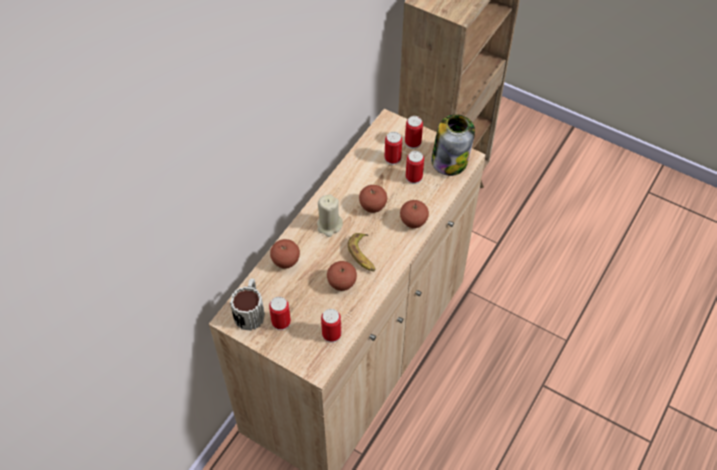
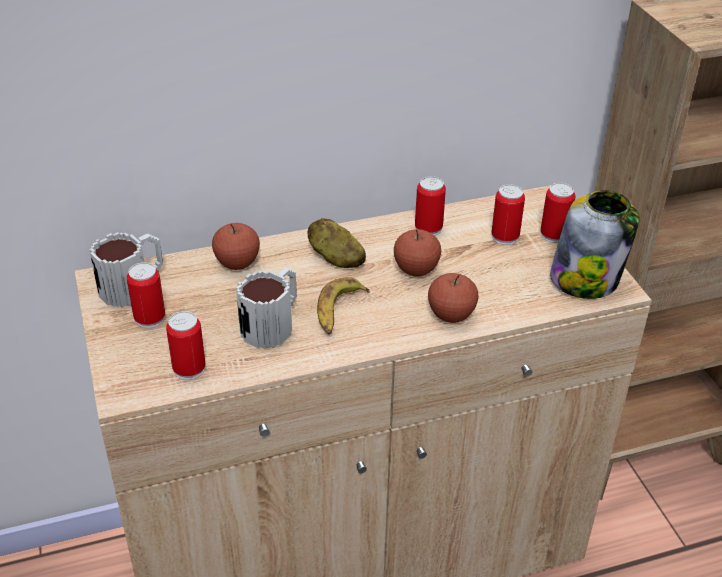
camera: 40 degrees right, 15 degrees down
(329, 225) = (335, 258): beige candle -> potato
(342, 283) = (273, 324): apple -> mug
(413, 177) = (510, 270): can -> can (428, 228)

